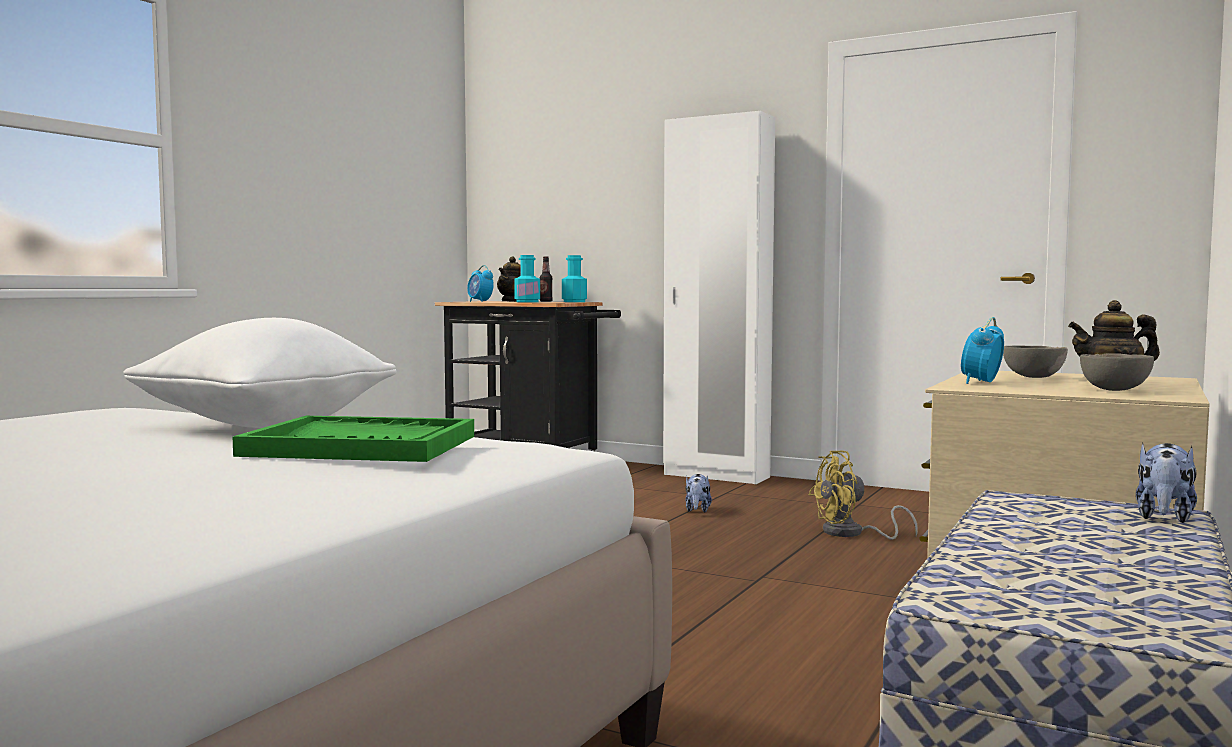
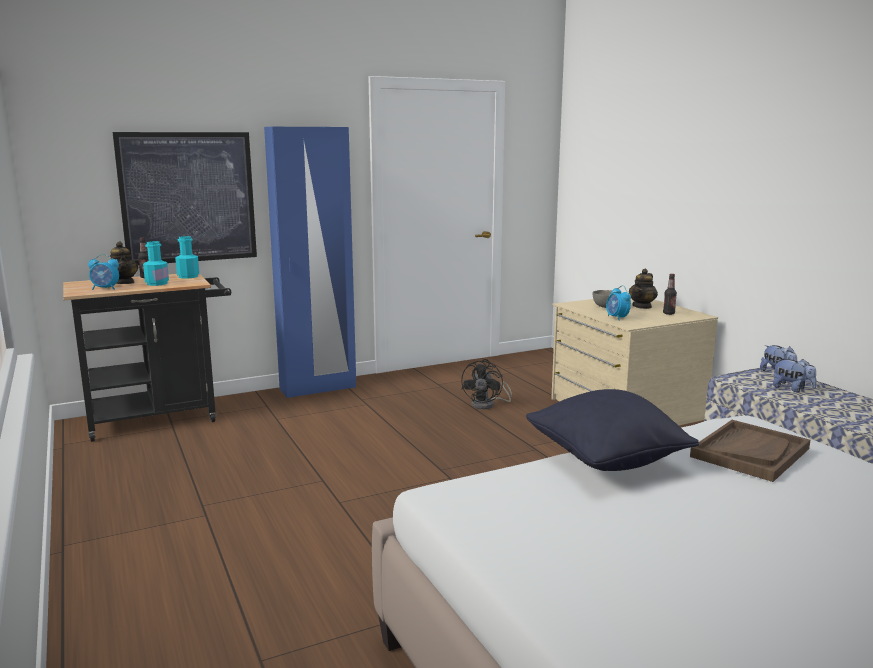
camera: 55 degrees left, 10 degrees up
(266, 425) = (606, 462): white pillow -> black pillow
(362, 446) = (750, 452): green tray -> brown tray
(602, 215) = (188, 197): none -> picture
(697, 510) = (387, 418): plush toy -> plush toy (792, 389)
(716, 476) = (318, 388): white wardrobe -> blue wardrobe
(851, 534) = (487, 405): yellow fan -> black fan
(1115, 390) = (668, 313): grey bowl -> bottle

